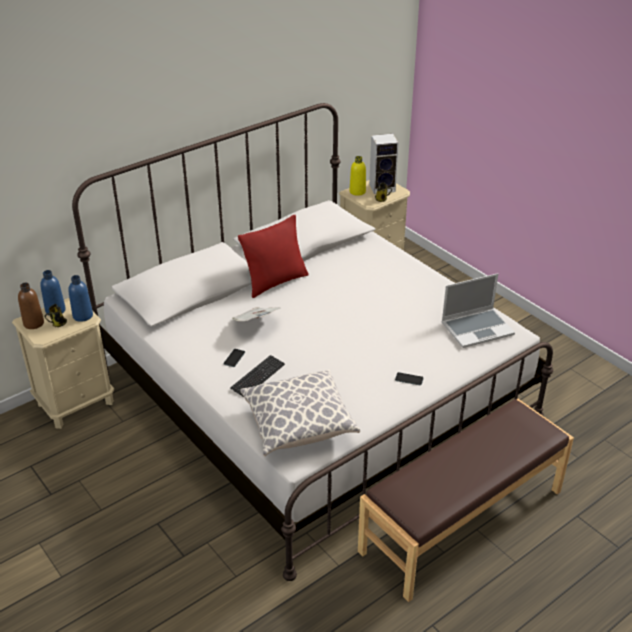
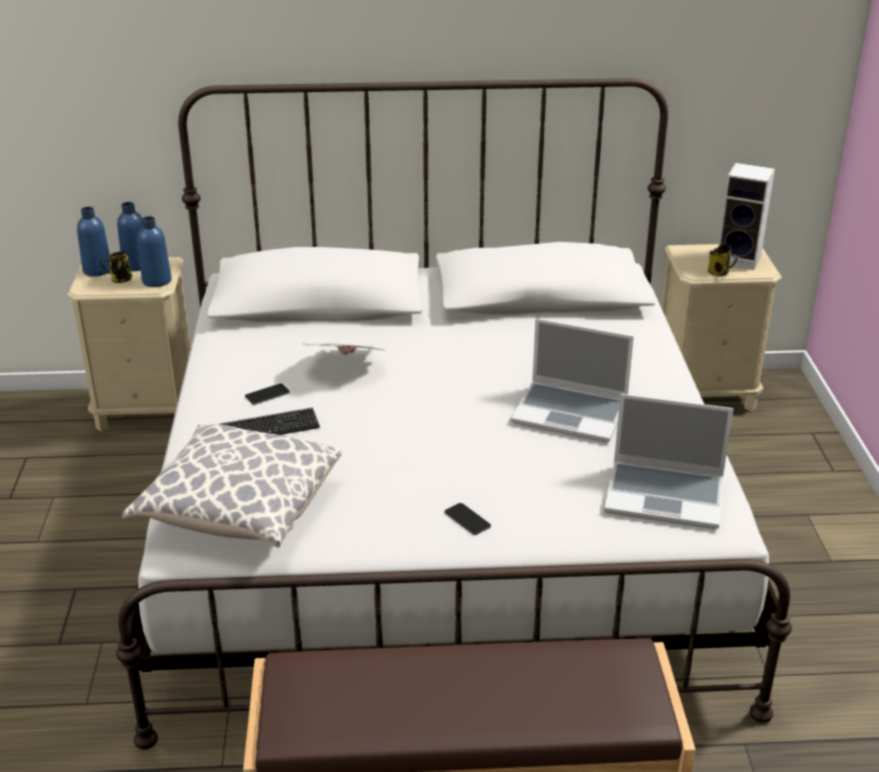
camera: 35 degrees right, 5 degrees down
(33, 323) = (97, 270): brown bottle -> blue bottle
(275, 282) = (437, 326): red pillow -> none
(357, 191) = (693, 253): yellow bottle -> none
(394, 304) = (571, 413): none -> laptop

